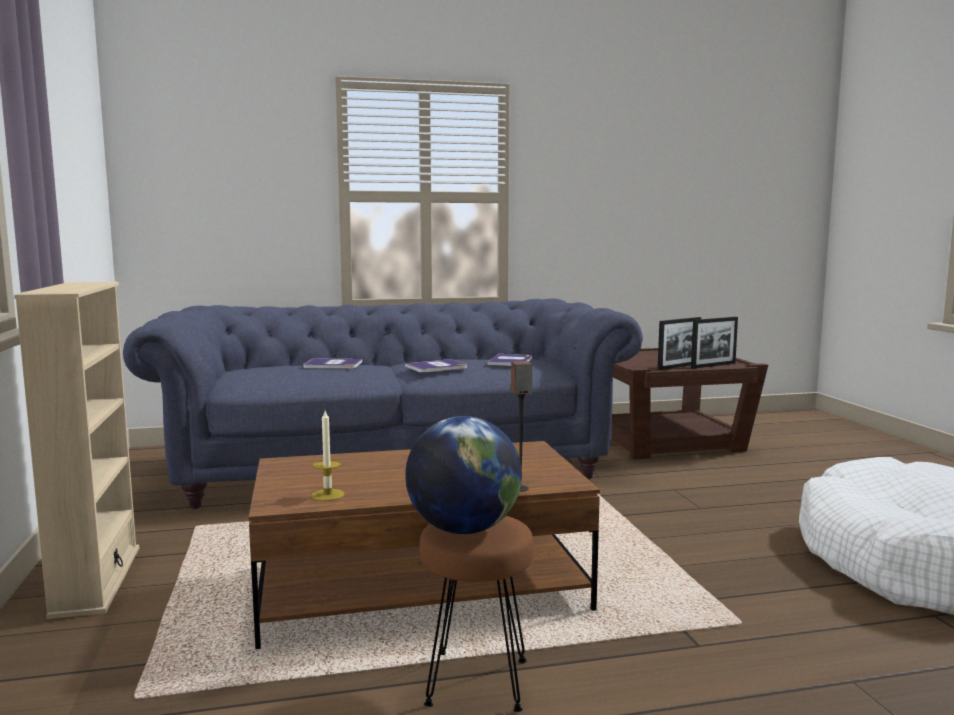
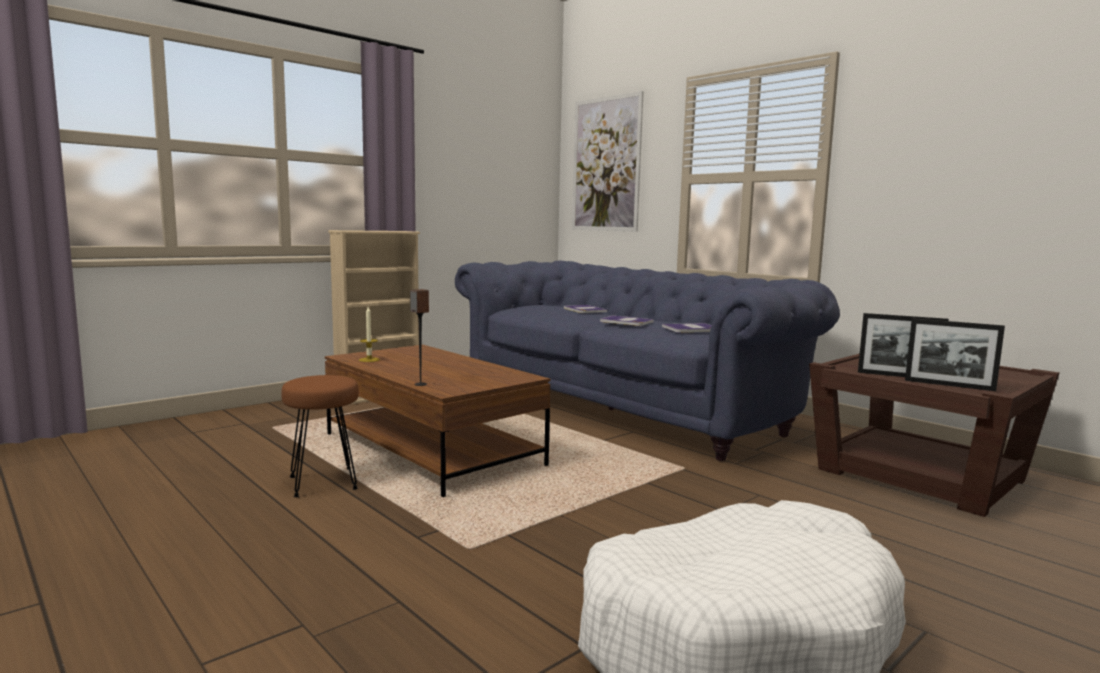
camera: 60 degrees right, 0 degrees up
(208, 170) = (606, 164): none -> picture
(463, 529) = (315, 379): globe -> none

